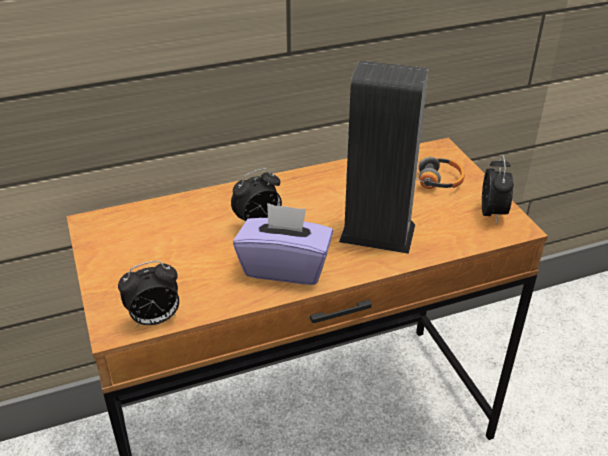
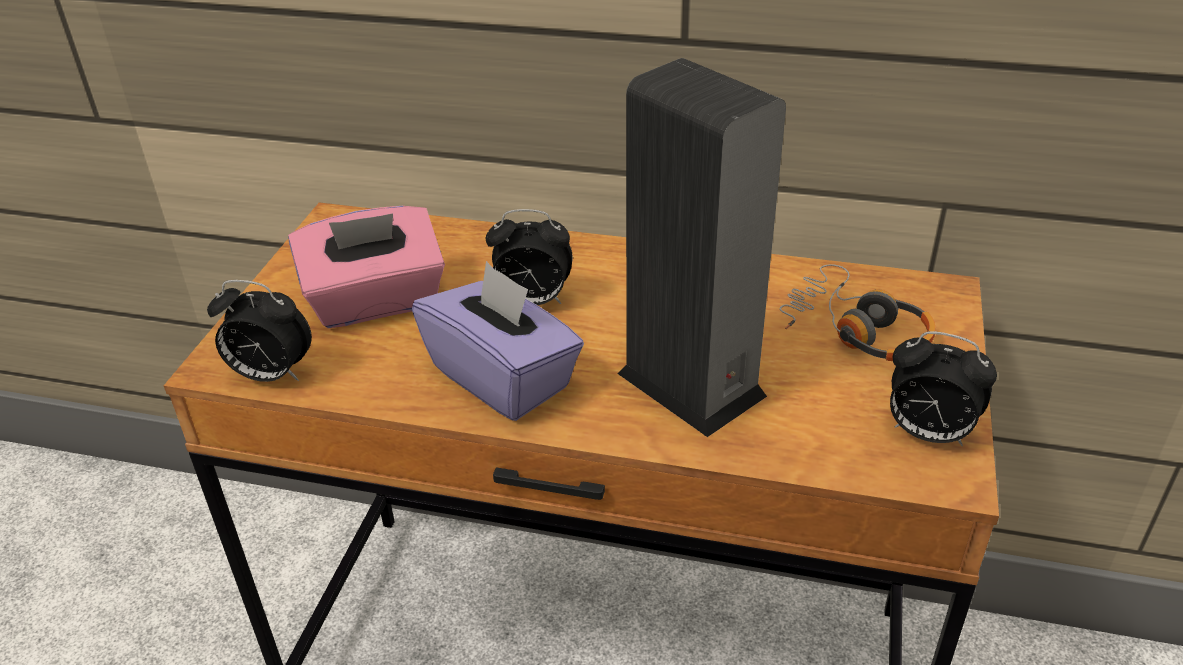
camera: 35 degrees right, 0 degrees up
(171, 257) = (376, 302): none -> pink tissue box
(493, 213) = (927, 433): alarm clock -> alarm clock turned 75 degrees clockwise

